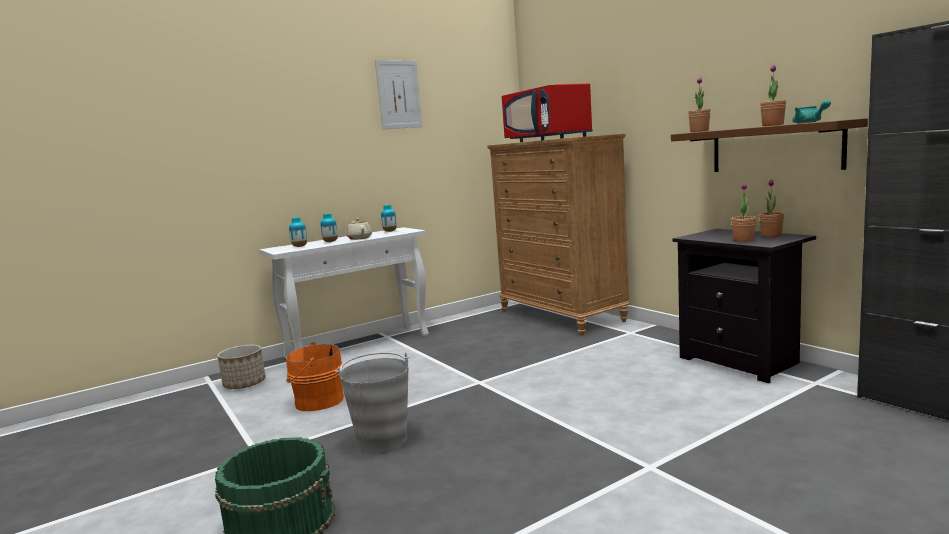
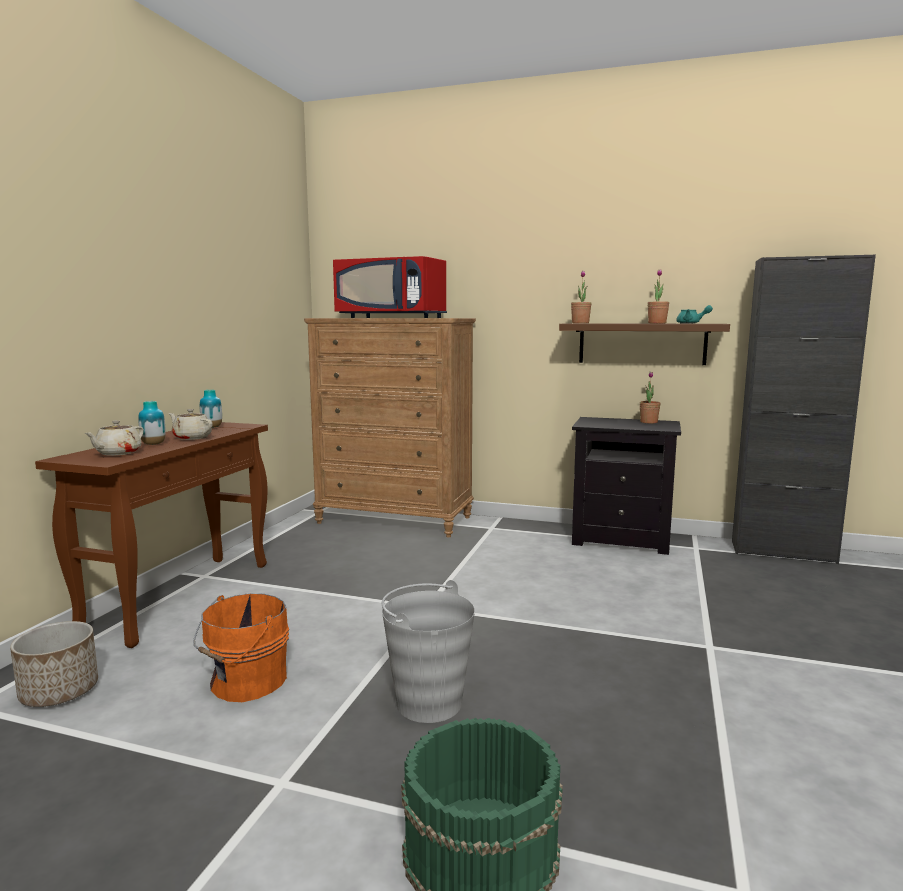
camera: 40 degrees left, 0 degrees up
(299, 246) = (117, 453): vase -> beige teapot
(359, 346) = (182, 596): white console table -> brown console table
(399, 94) = (205, 237): picture -> none
(743, 240) = (640, 426): potted plant -> none

